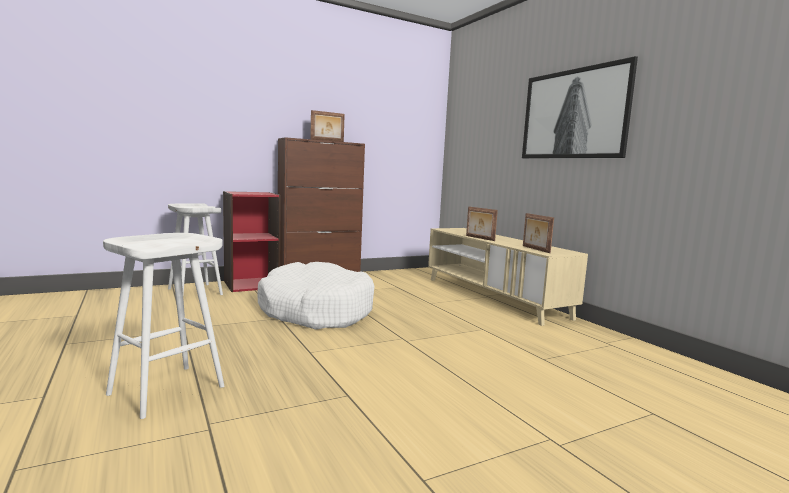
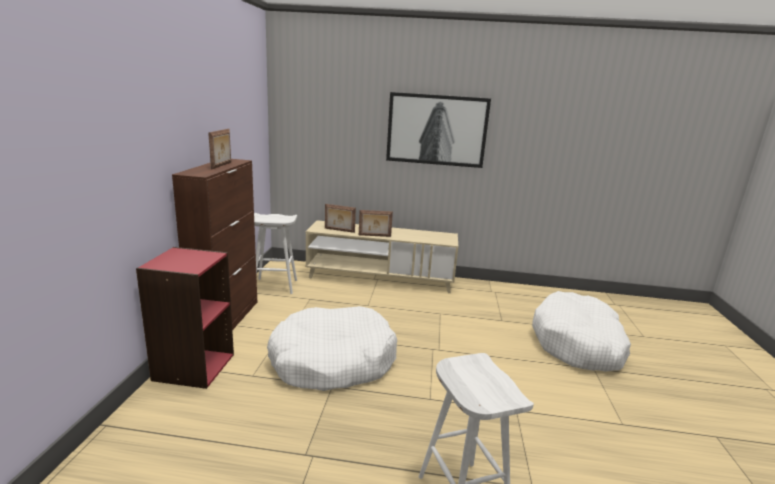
camera: 55 degrees left, 10 degrees up
(194, 291) = (167, 414): white stool -> white stool (274, 286)
(535, 249) = (433, 239): picture frame -> picture frame (339, 230)
(602, 417) = (578, 343): none -> white dog bed

